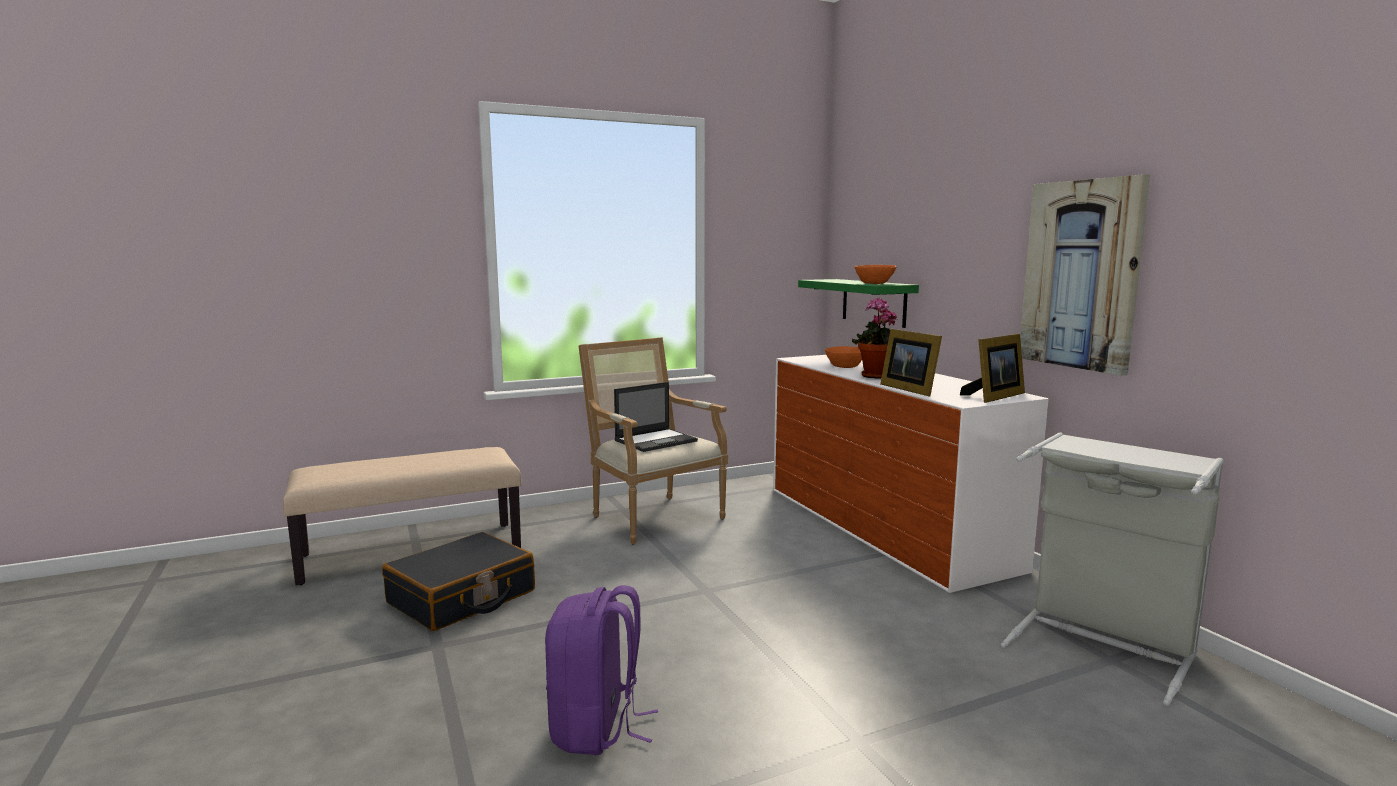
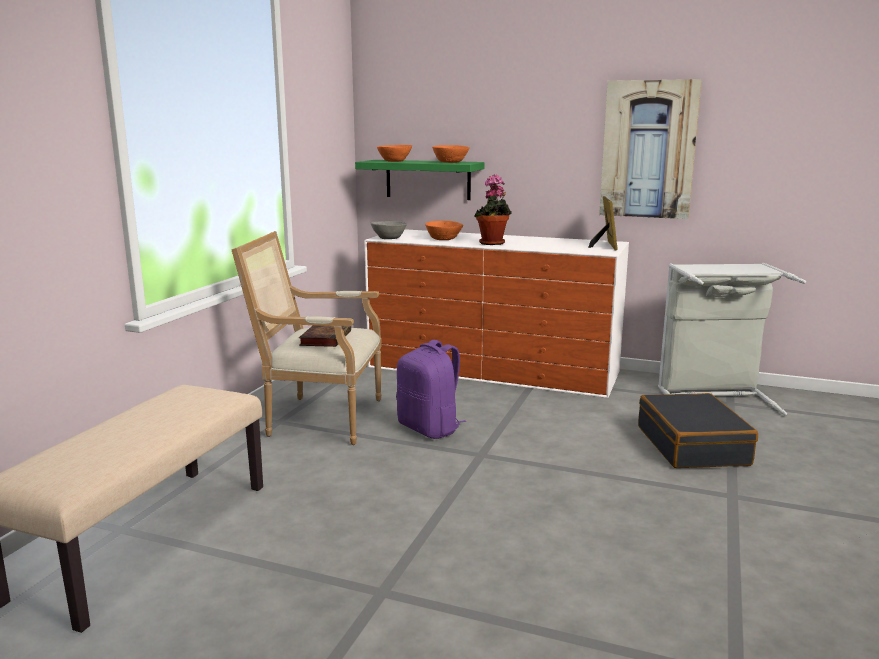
camera: 45 degrees left, 5 degrees up
(462, 598) = (307, 549): black suitcase -> black suitcase (693, 446)
(597, 728) = (615, 569): purple backpack -> purple backpack (430, 428)
(656, 440) = (325, 338): laptop -> book
(800, 359) = (389, 238): none -> grey bowl
(833, 280) = (394, 161): none -> orange bowl
(909, 389) = (546, 248): picture frame -> none

